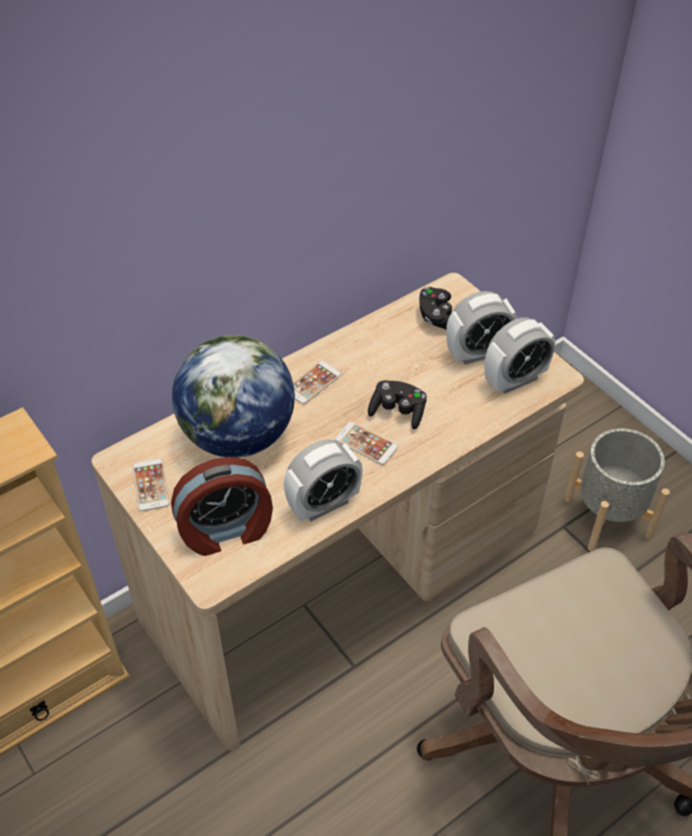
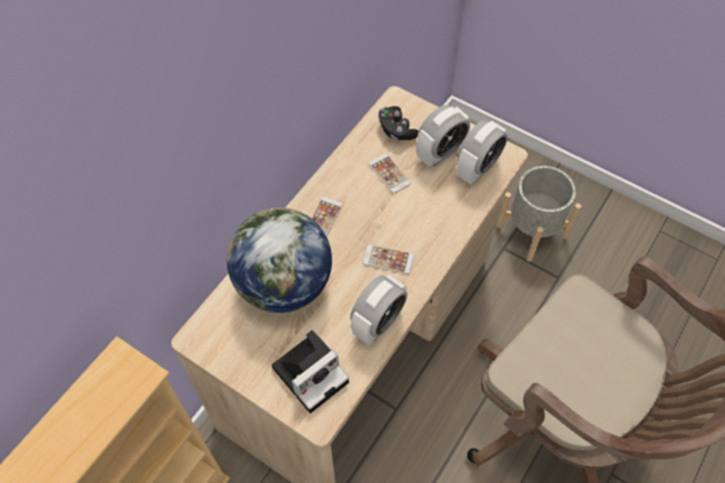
camera: 20 degrees left, 10 degrees up
(151, 485) = (232, 352): phone -> phone (389, 173)
(226, 531) = (312, 372): alarm clock -> camera
(398, 412) = (401, 223): black game controller -> none

